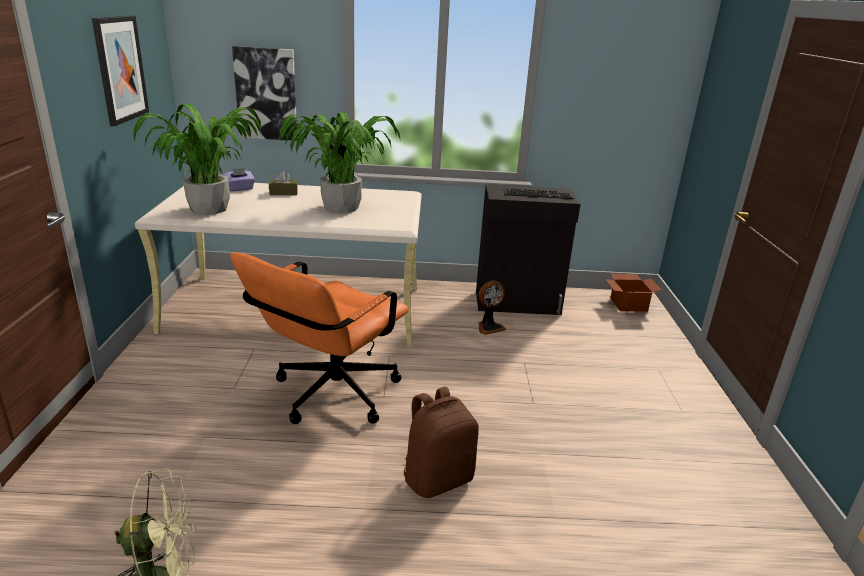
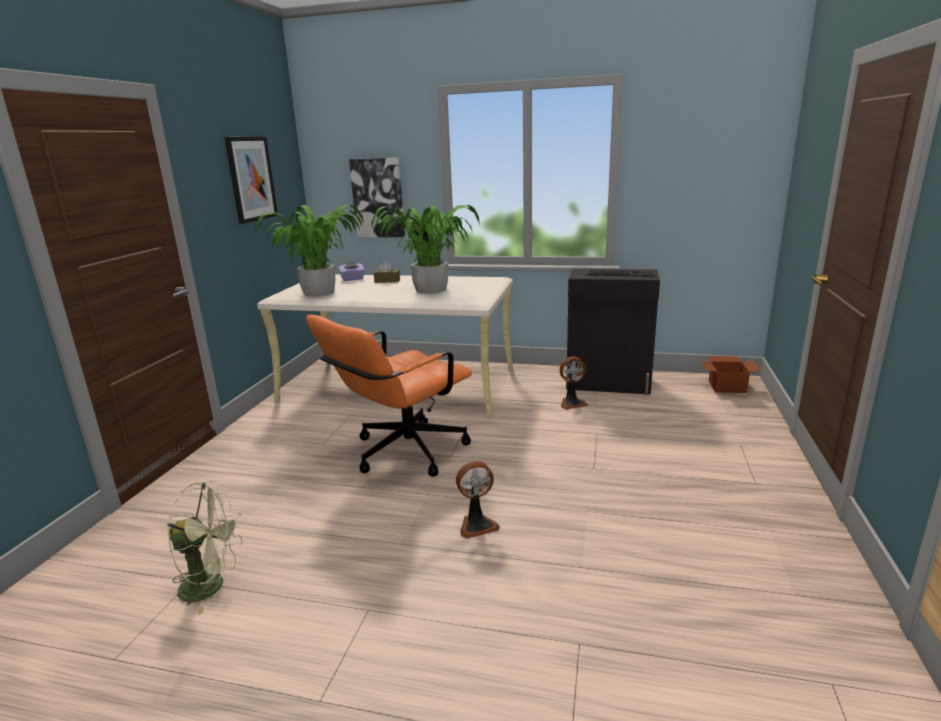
camera: 15 degrees right, 5 degrees down
(438, 478) = (477, 525): brown backpack -> fan

